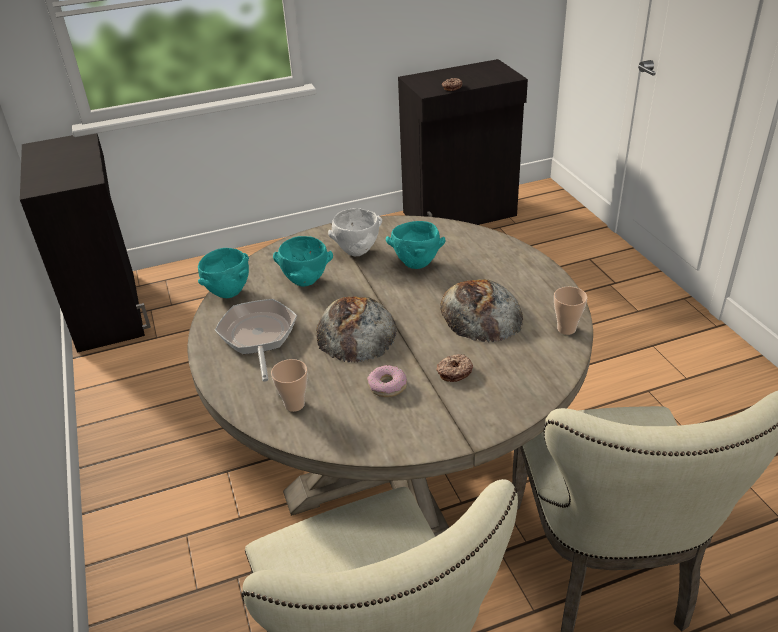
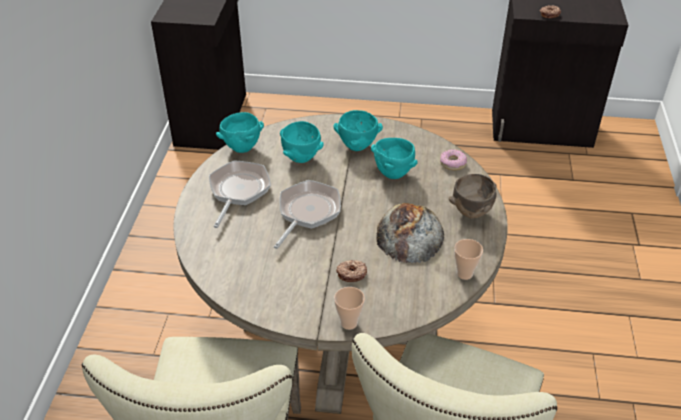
camera: 25 degrees right, 5 degrees up
(294, 404) = (225, 253): cup -> cup (349, 323)
(355, 330) = (307, 212): bread -> frying pan
(356, 252) = (356, 147): white bowl -> turquoise bowl
(387, 386) = (296, 265): donut -> donut (453, 163)
(523, 273) = (471, 213): none -> brown bowl

